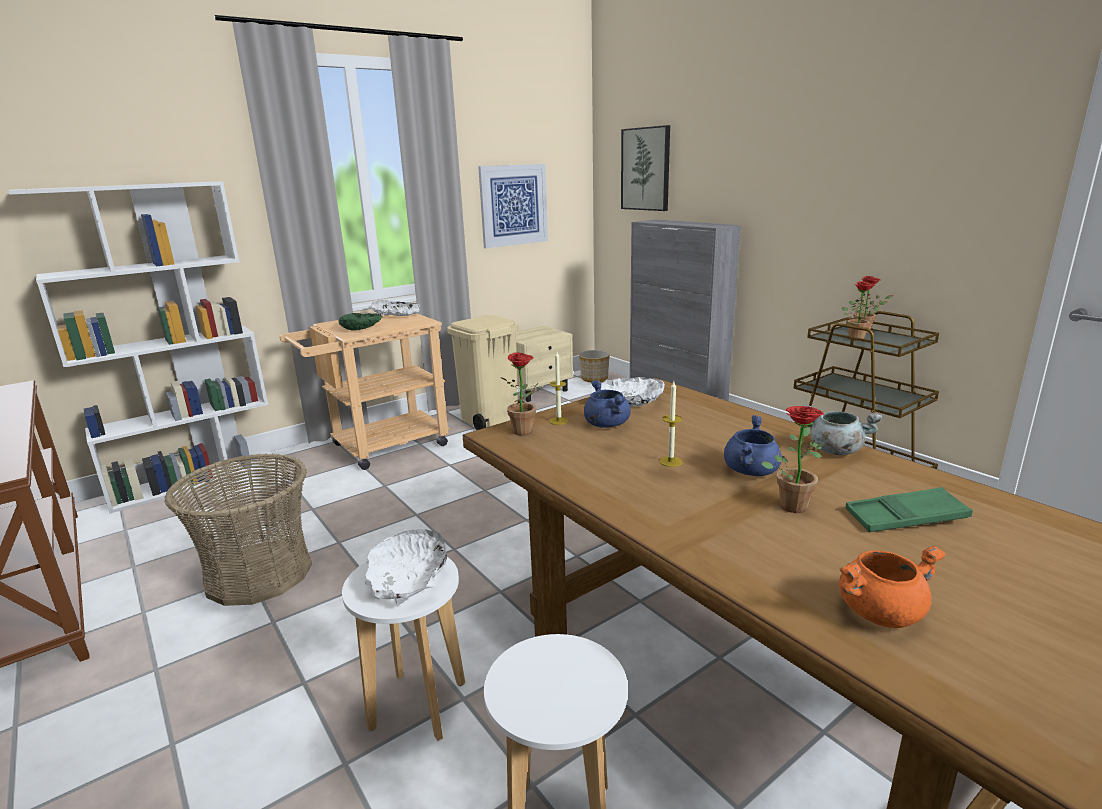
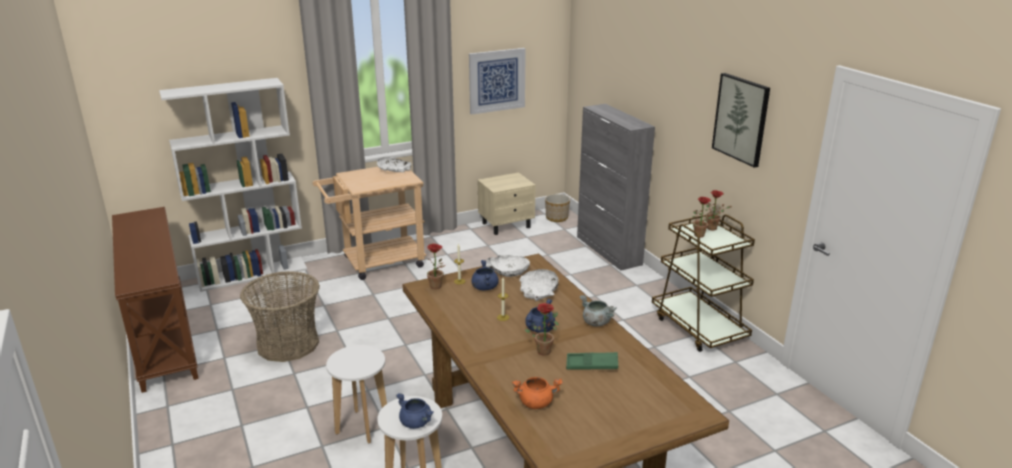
camera: 10 degrees right, 5 degrees up
(360, 328) = (366, 182): green bowl -> none
(408, 578) = (359, 360): white bowl -> white bowl (539, 291)
(489, 419) = (460, 247): beige trash can -> none
(578, 698) = (416, 422): none -> blue cooking pot
(646, 169) = (602, 62): picture -> picture (741, 119)

